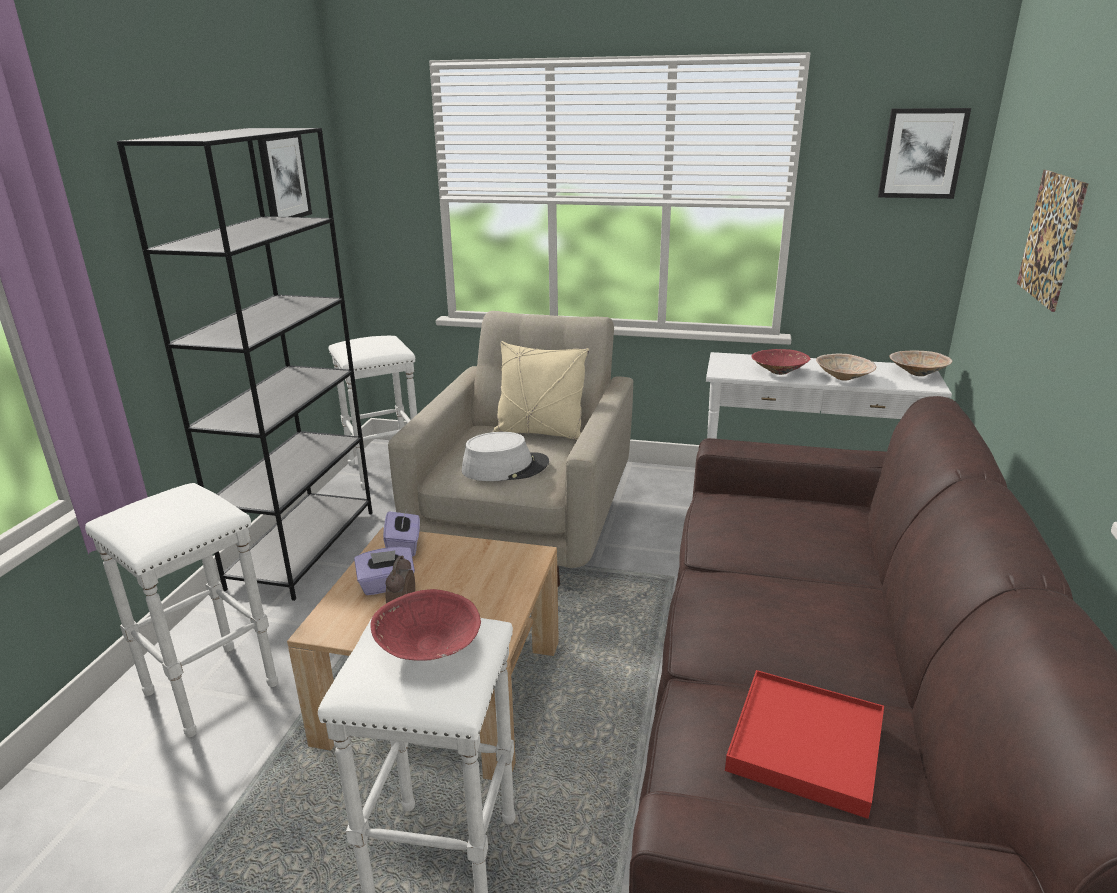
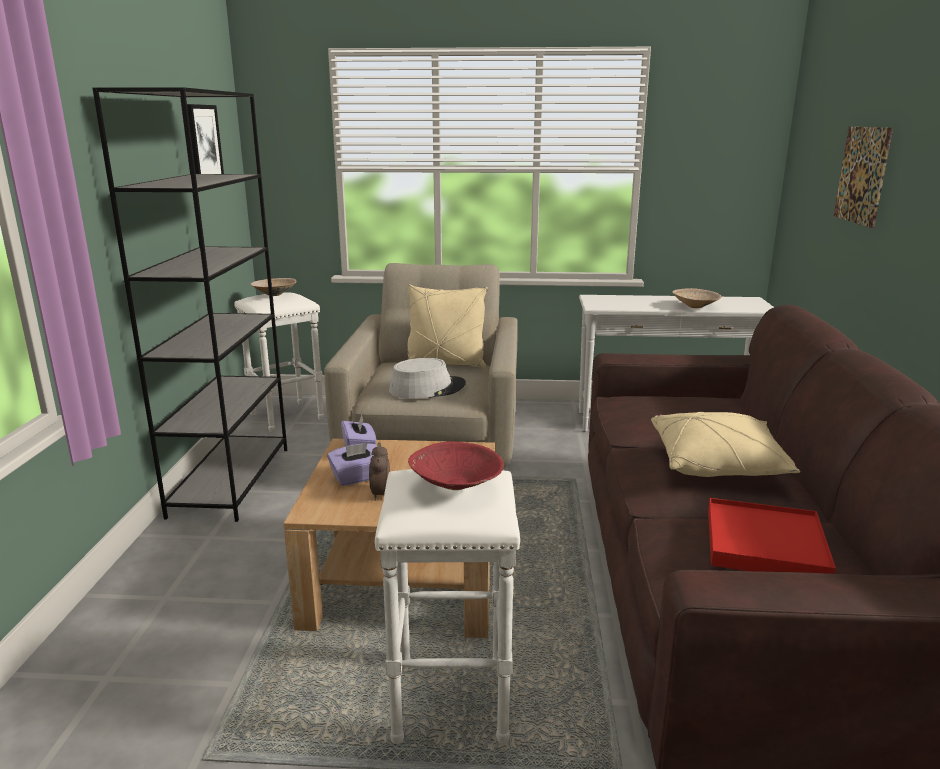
camera: 10 degrees left, 5 degrees down
(208, 688) = (178, 596): white stool -> none
(777, 372) = (641, 305): red bowl -> none
(796, 611) = (717, 464): none -> beige pillow
(916, 373) = (749, 302): beige bowl -> beige bowl (274, 294)
(922, 153) = (740, 127): picture -> none

